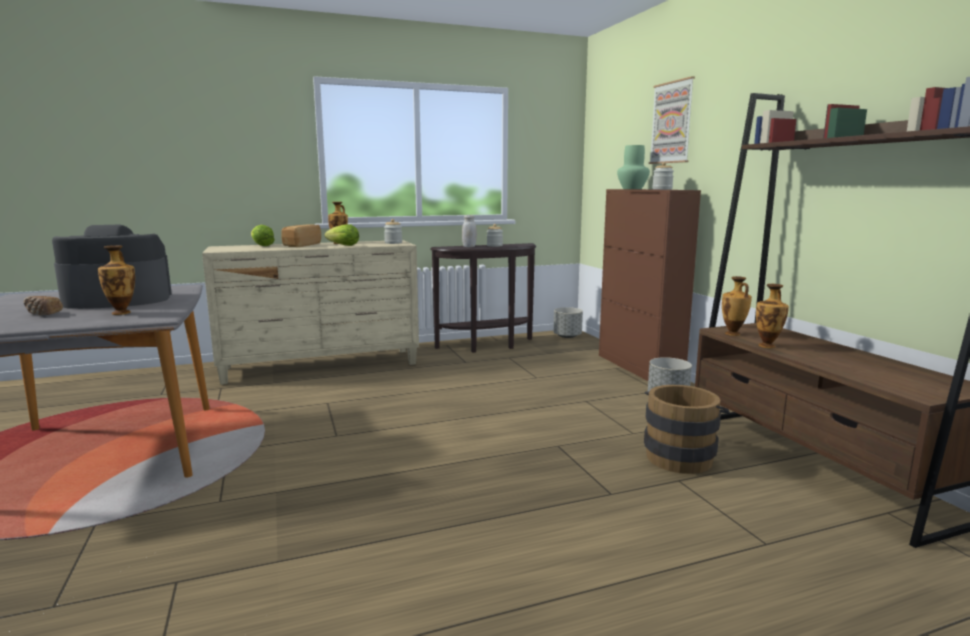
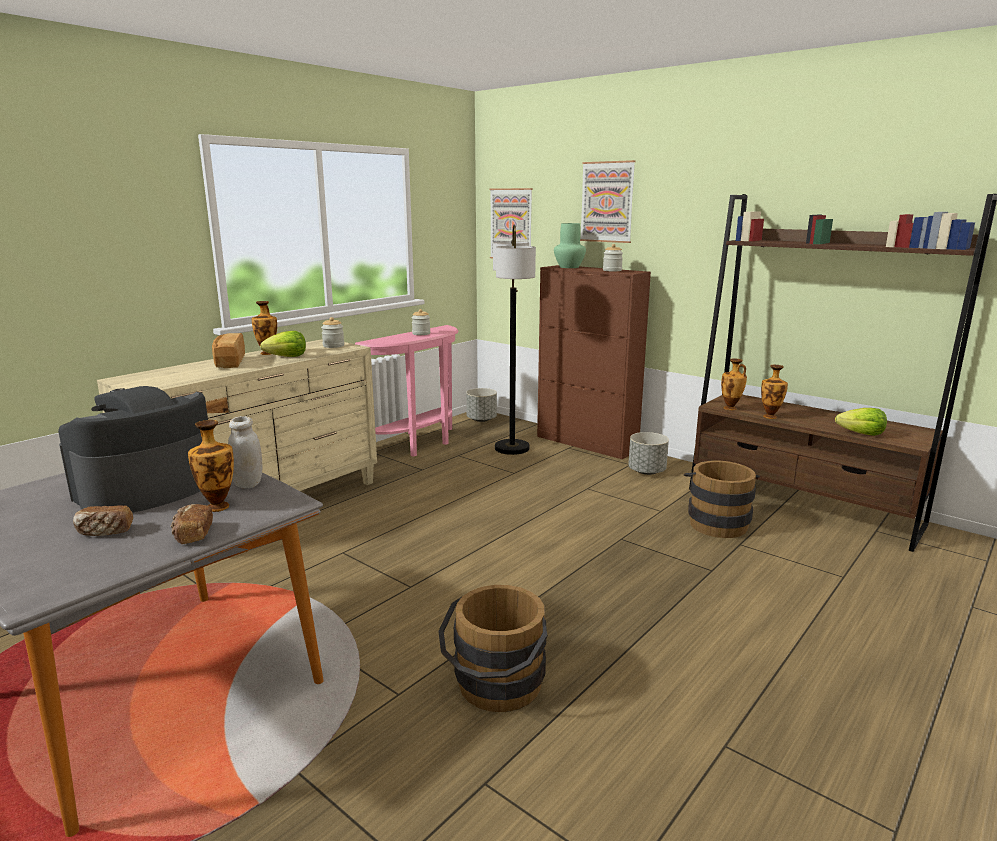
camera: 30 degrees left, 5 degrees up
(71, 322) = (193, 535): none -> bread
(262, 245) = (177, 370): lettuce -> lettuce (861, 434)
(284, 521) = (496, 688): none -> brown bucket
(469, 247) = (398, 338): white jar -> white jar (248, 483)
(488, 346) = (420, 445): brown console table -> pink console table
(562, 360) = (512, 448): none -> floor lamp
(605, 154) = (511, 224): none -> picture

